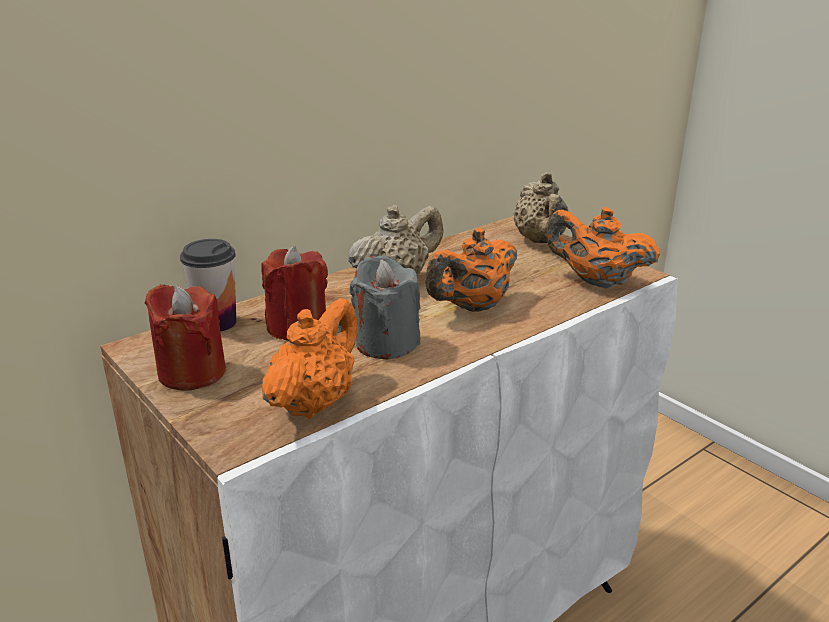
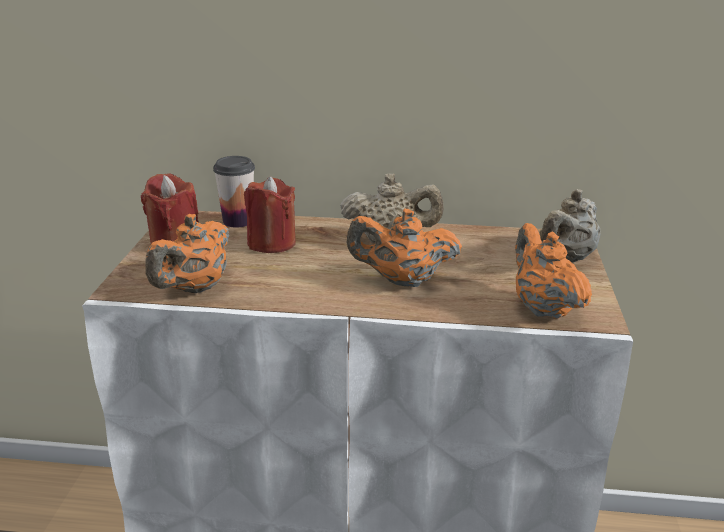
camera: 45 degrees right, 0 degrees up
(314, 402) = (195, 288): orange teapot -> orange teapot turned 135 degrees clockwise
(386, 343) = (299, 276): grey candle -> none

